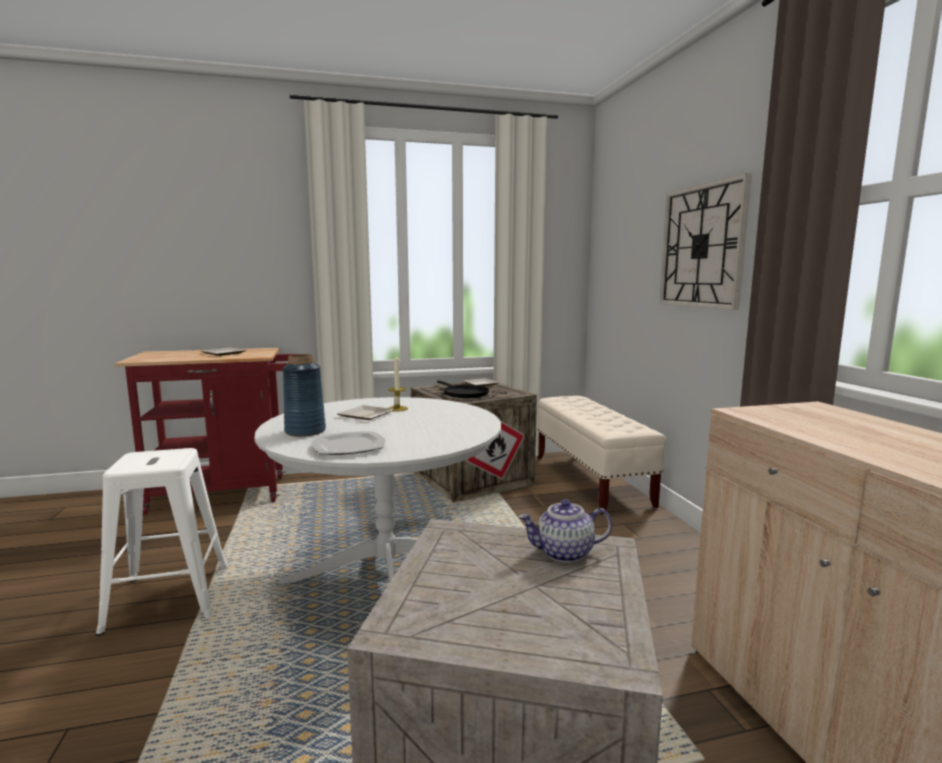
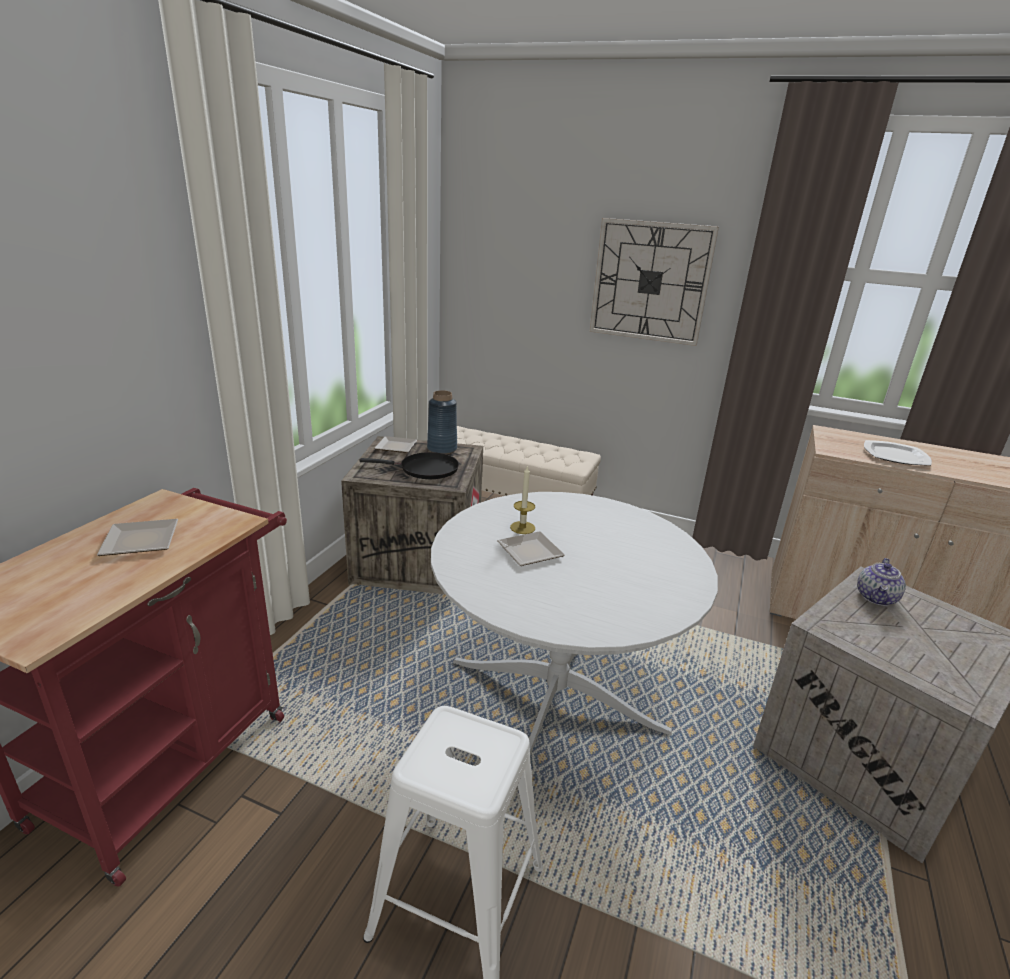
camera: 55 degrees left, 15 degrees up
(305, 431) = (563, 604): blue vase -> blue vase (442, 449)
(348, 446) = (648, 597): plate -> plate (895, 456)

